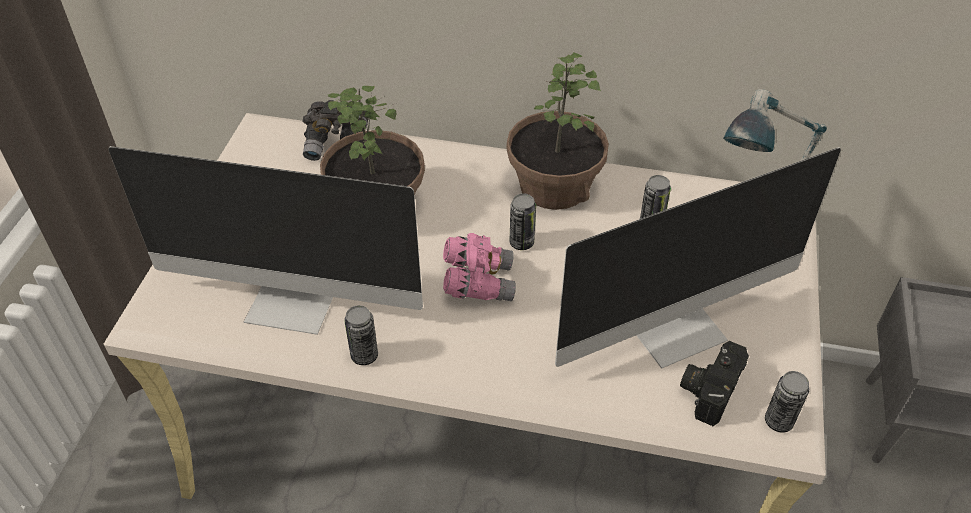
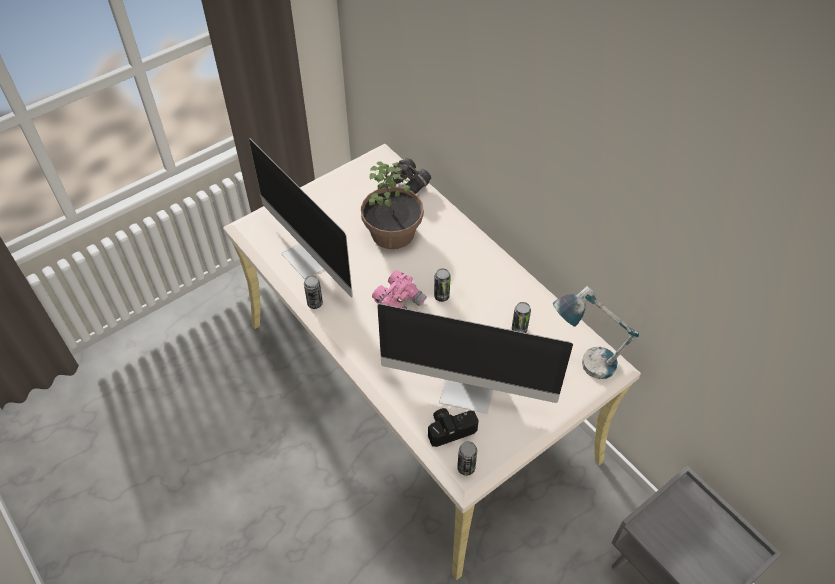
camera: 40 degrees right, 5 degrees up
(553, 186) = (491, 276): potted plant -> none

